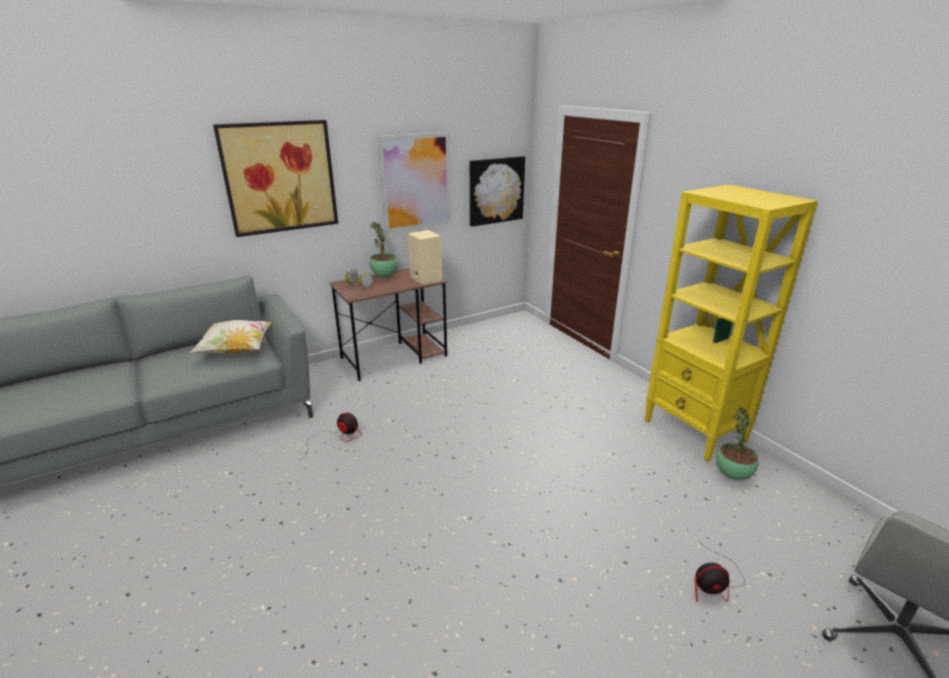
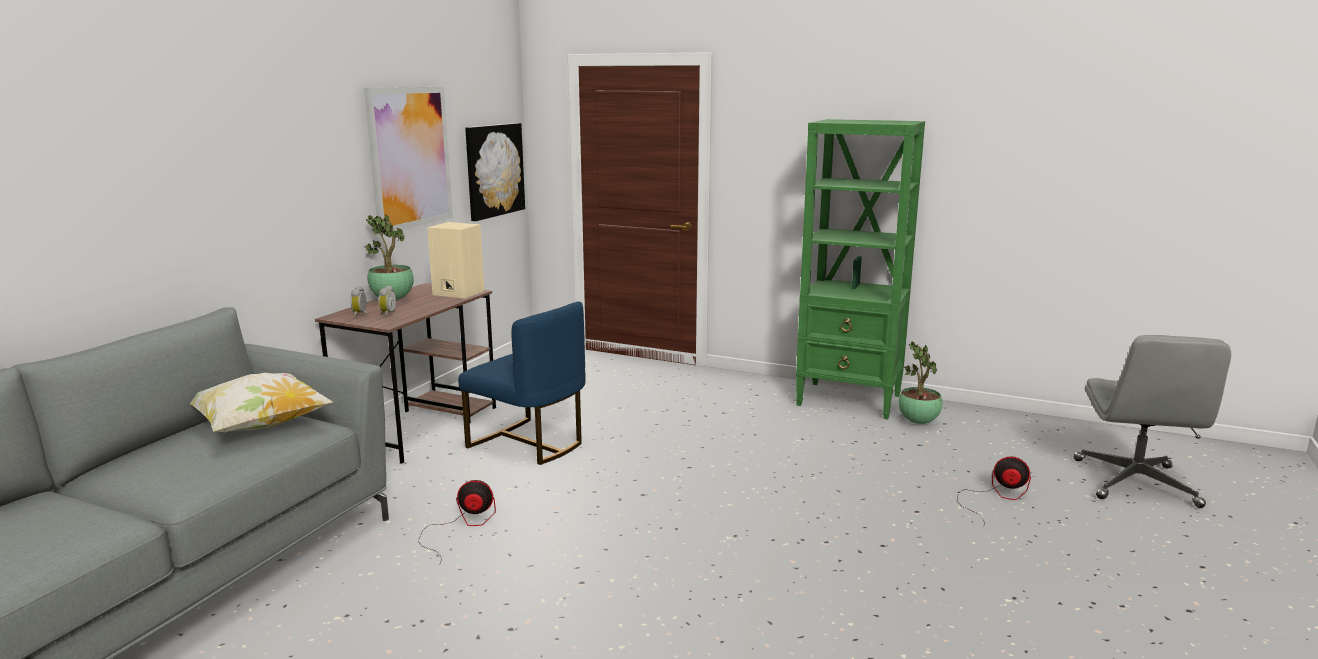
camera: 35 degrees left, 10 degrees down
(280, 177) = (245, 147): picture -> none
(434, 390) = (529, 443): none -> blue chair
(695, 431) = (849, 400): yellow bookcase -> green bookcase
(713, 583) = (995, 497): fan -> fan turned 120 degrees counterclockwise

